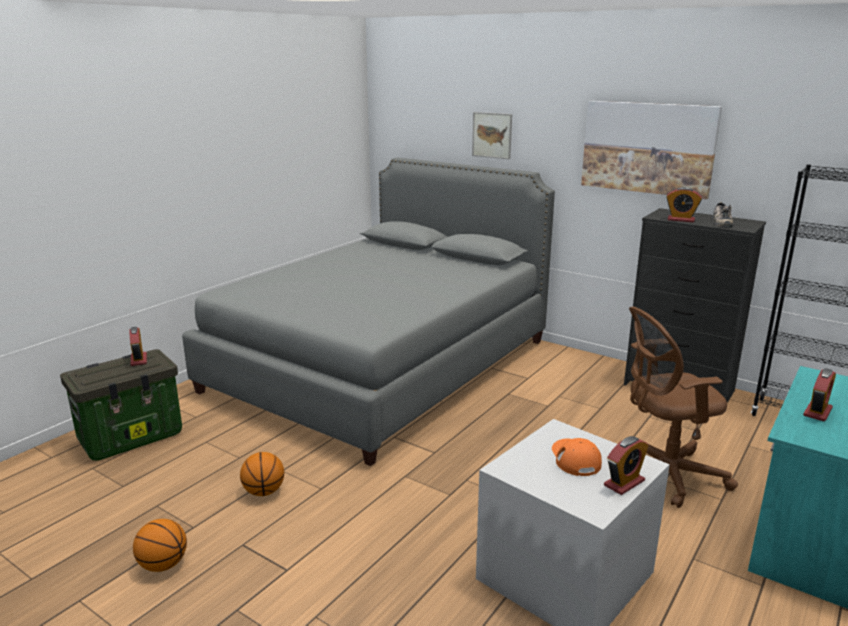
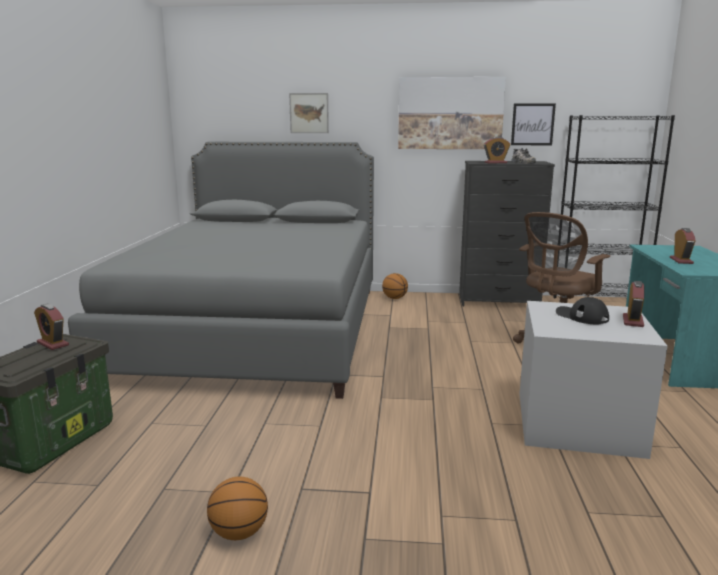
camera: 30 degrees left, 5 degrees down
(264, 491) = (268, 443): basketball -> basketball (394, 298)
(575, 458) = (581, 316): orange cap -> black cap
(755, 171) = (532, 124): none -> picture

